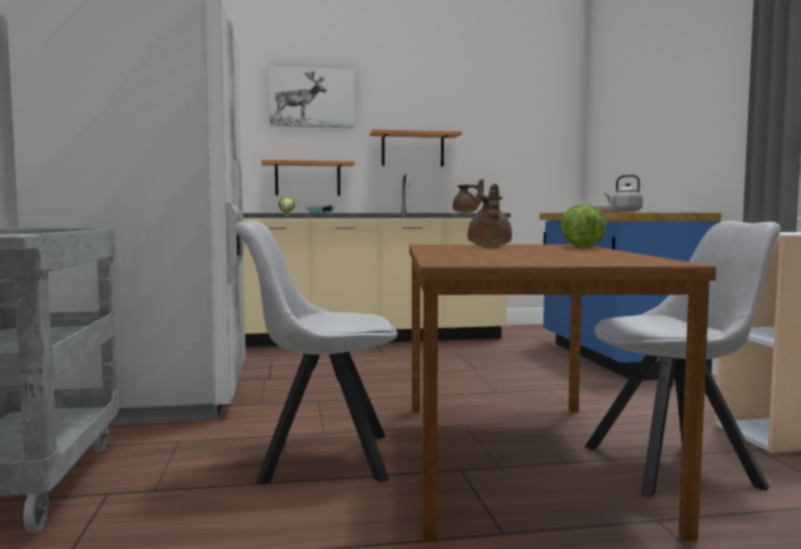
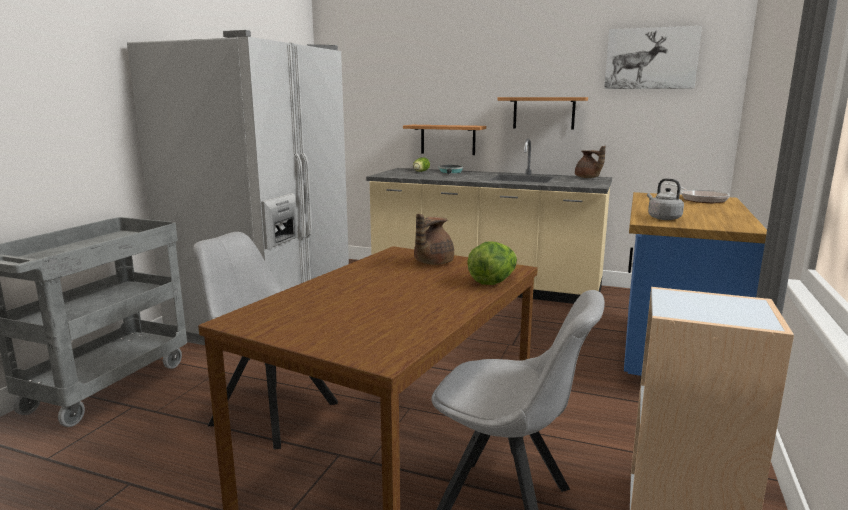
camera: 30 degrees right, 10 degrees up
(312, 97) = (453, 66): picture -> picture (651, 58)

